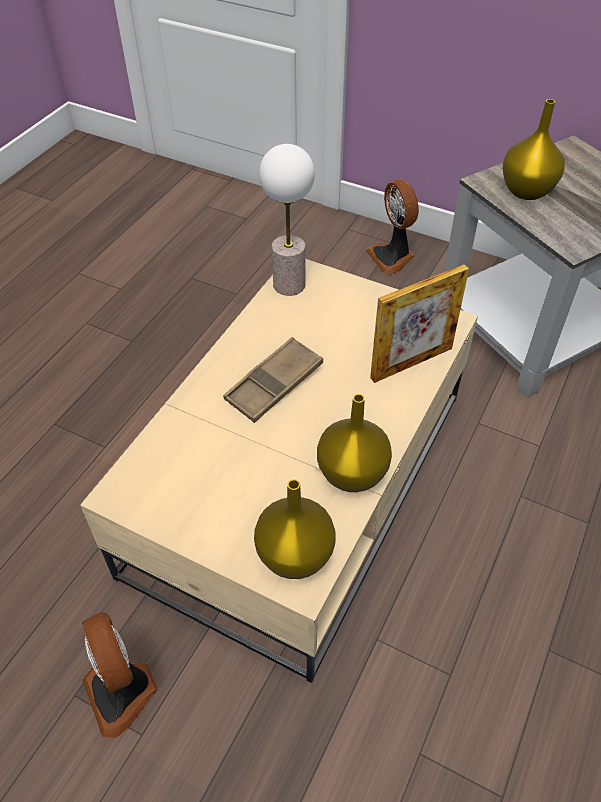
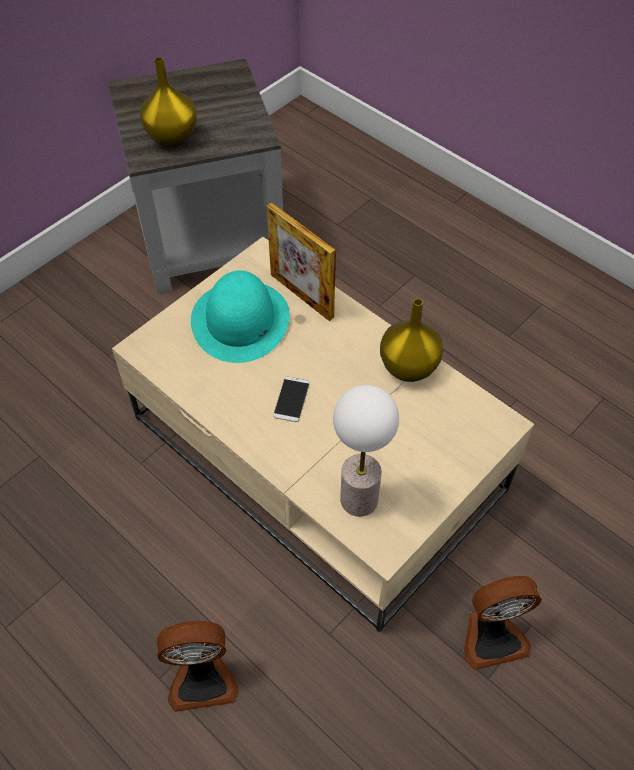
camera: 75 degrees left, 5 degrees up
(274, 384) = (291, 399): brown tray -> phone
(289, 285) = (161, 359): table lamp -> table lamp (359, 499)
(295, 554) = (475, 423): yellow vase -> none
(357, 325) = (240, 320): none -> turquoise hat
(392, 257) = (59, 302): fan -> fan (202, 677)
(411, 363) = (301, 295): picture frame -> picture frame turned 150 degrees clockwise

